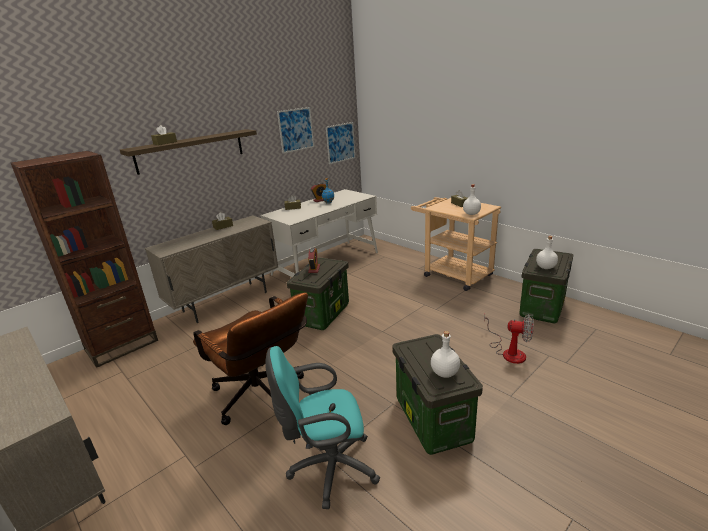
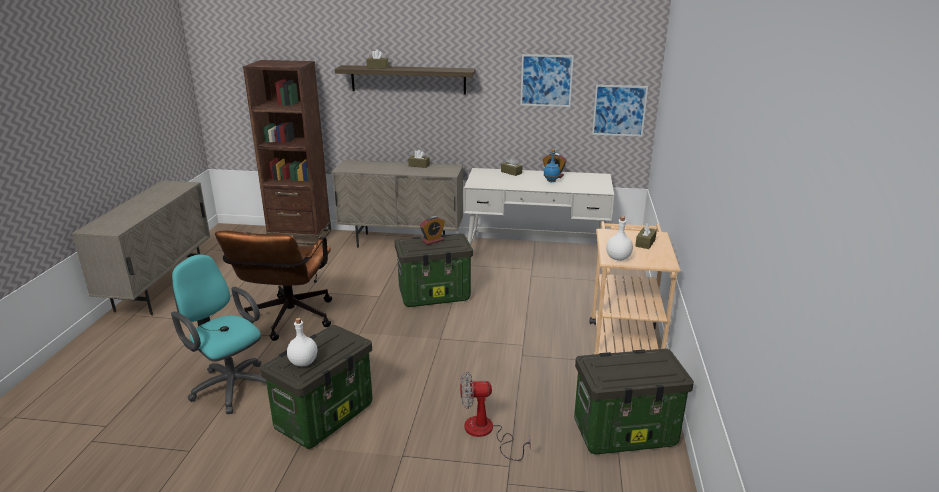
camera: 50 degrees right, 0 degrees up
(508, 351) = (486, 432): fan -> fan turned 105 degrees clockwise
(546, 267) = (609, 369): white bottle -> none

